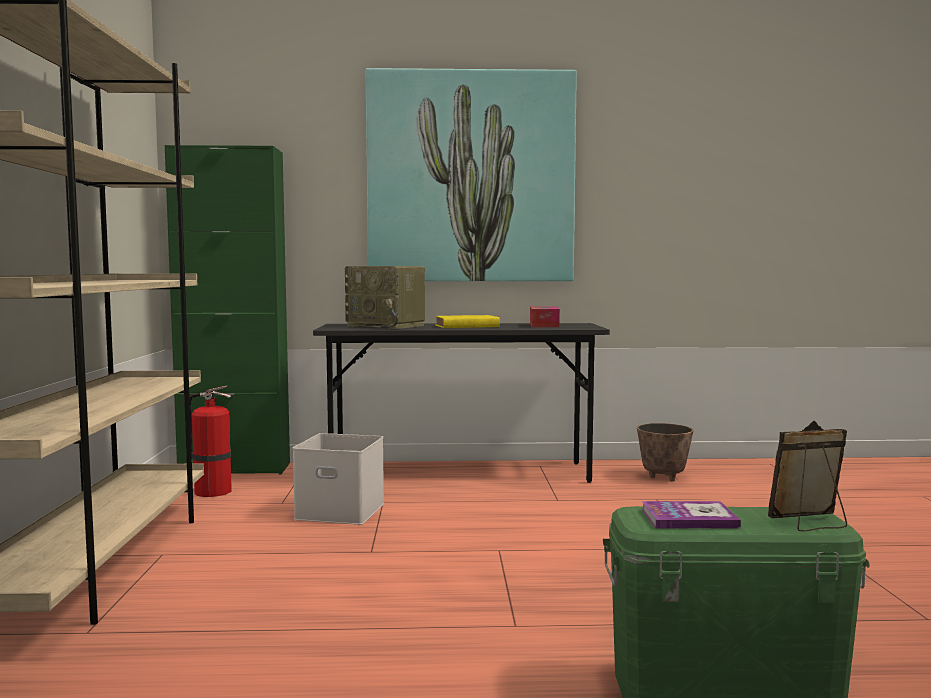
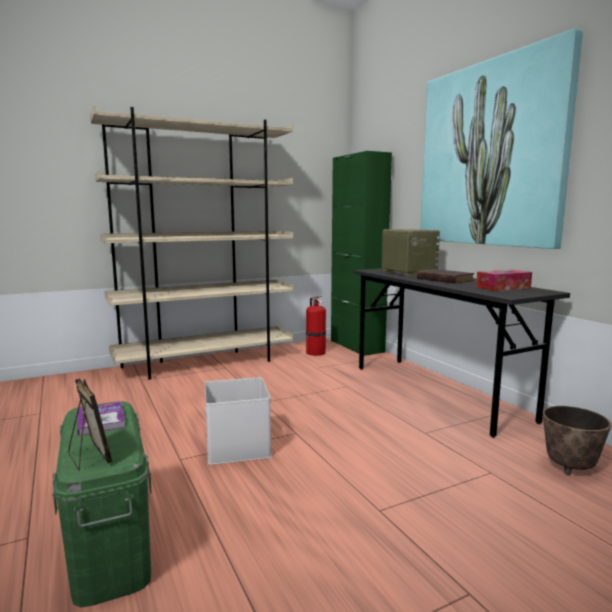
camera: 65 degrees right, 5 degrees up
(342, 511) = (319, 381): white storage box -> white storage box (239, 447)
(387, 326) = (407, 272): radio -> radio turned 150 degrees clockwise
(465, 326) = (443, 279): yellow book -> brown book

